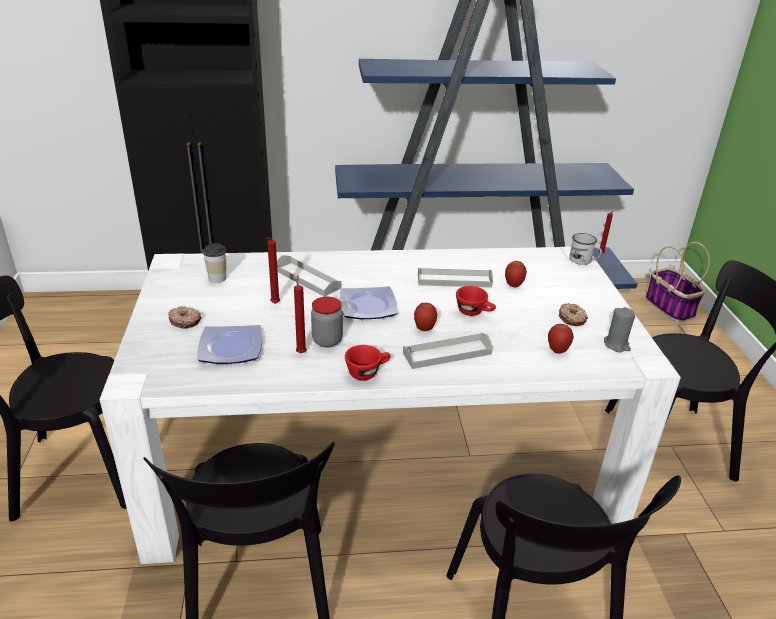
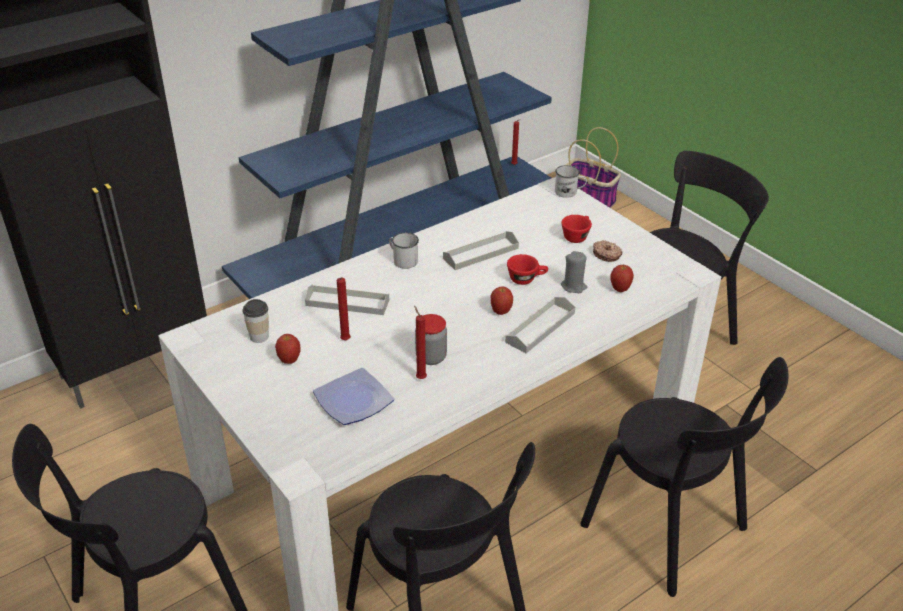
camera: 30 degrees left, 5 degrees up
(185, 321) = (279, 393): donut -> none
(367, 307) = (432, 310): plate -> none
(367, 372) = (494, 372): red cup -> red cup (576, 236)
(383, 264) = (402, 260): none -> white mug
(513, 285) = (534, 239): apple -> apple (289, 361)
(616, 345) = (657, 266): grey candle -> grey candle (573, 286)

